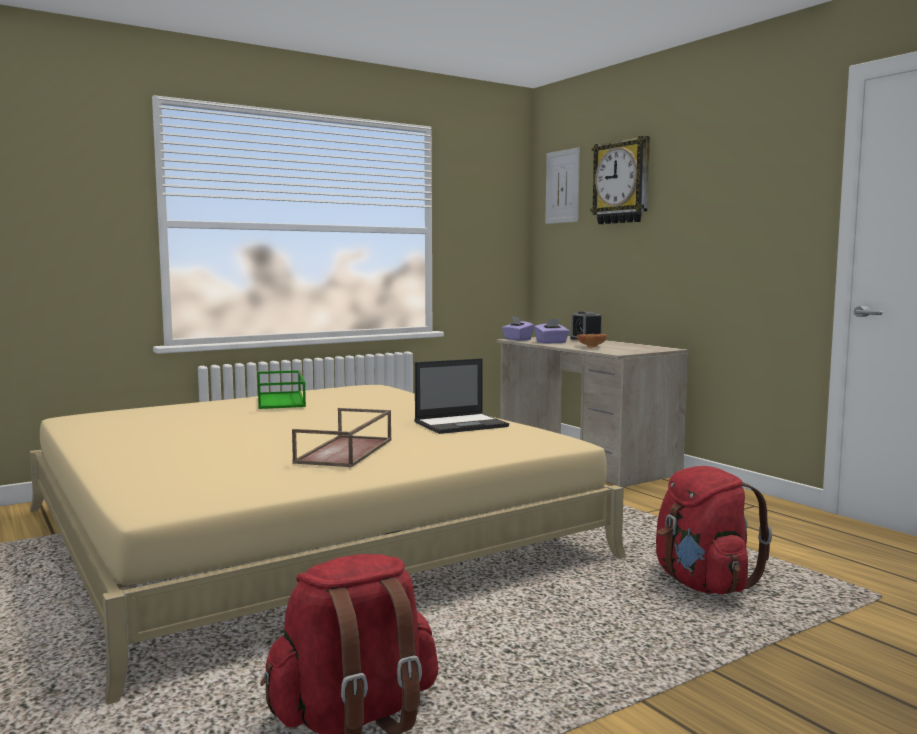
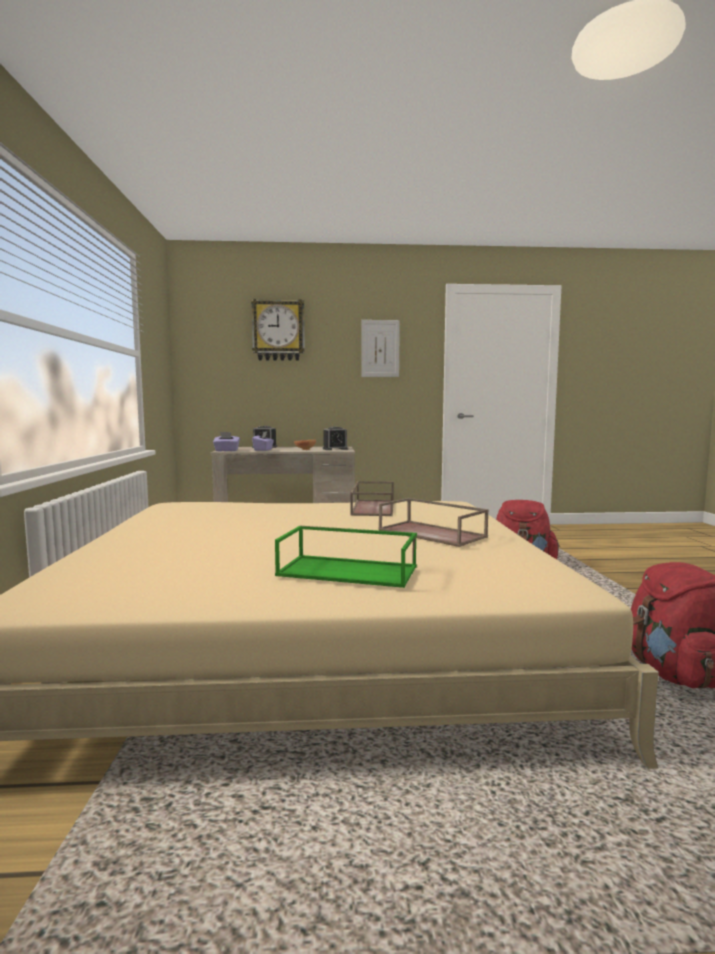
camera: 60 degrees left, 0 degrees up
(282, 400) = (186, 525): green tray -> green tray (349, 571)
(462, 424) = (372, 508): laptop -> brown tray
(562, 186) = (211, 328): picture -> picture (380, 348)
(626, 350) = (335, 449): none -> alarm clock

